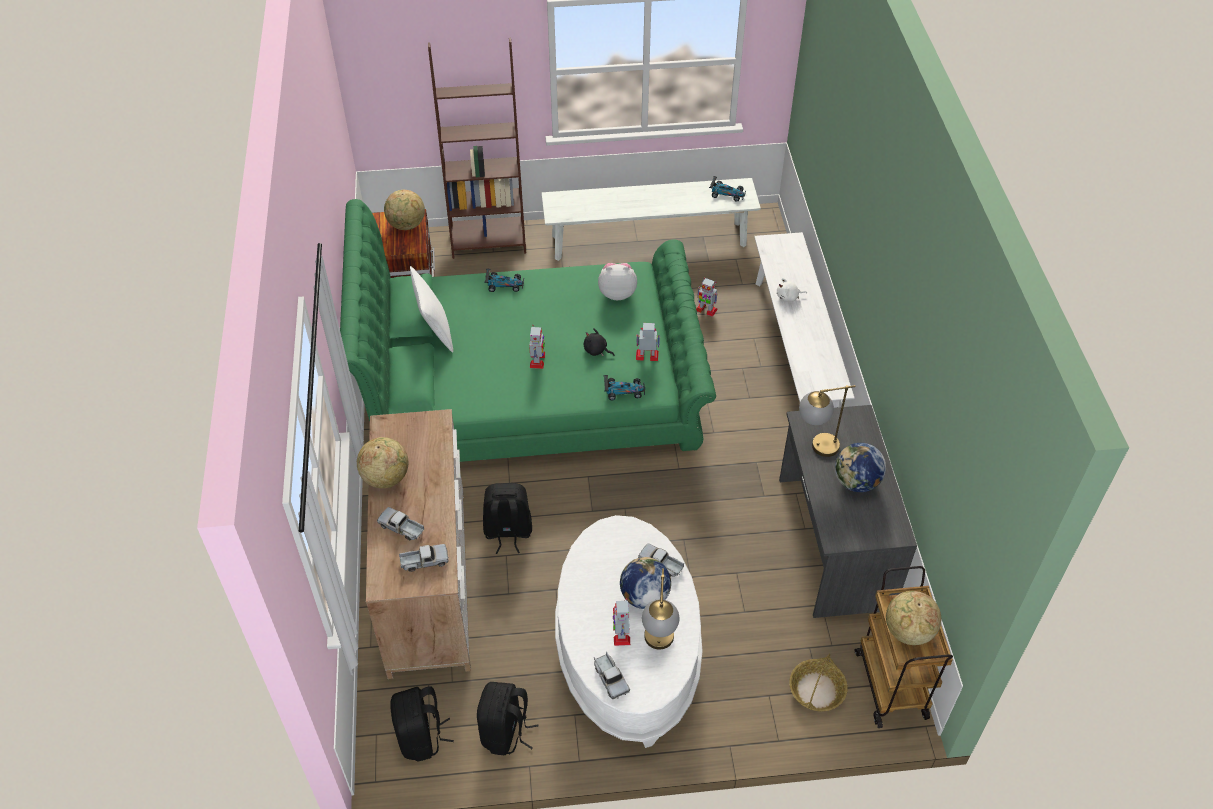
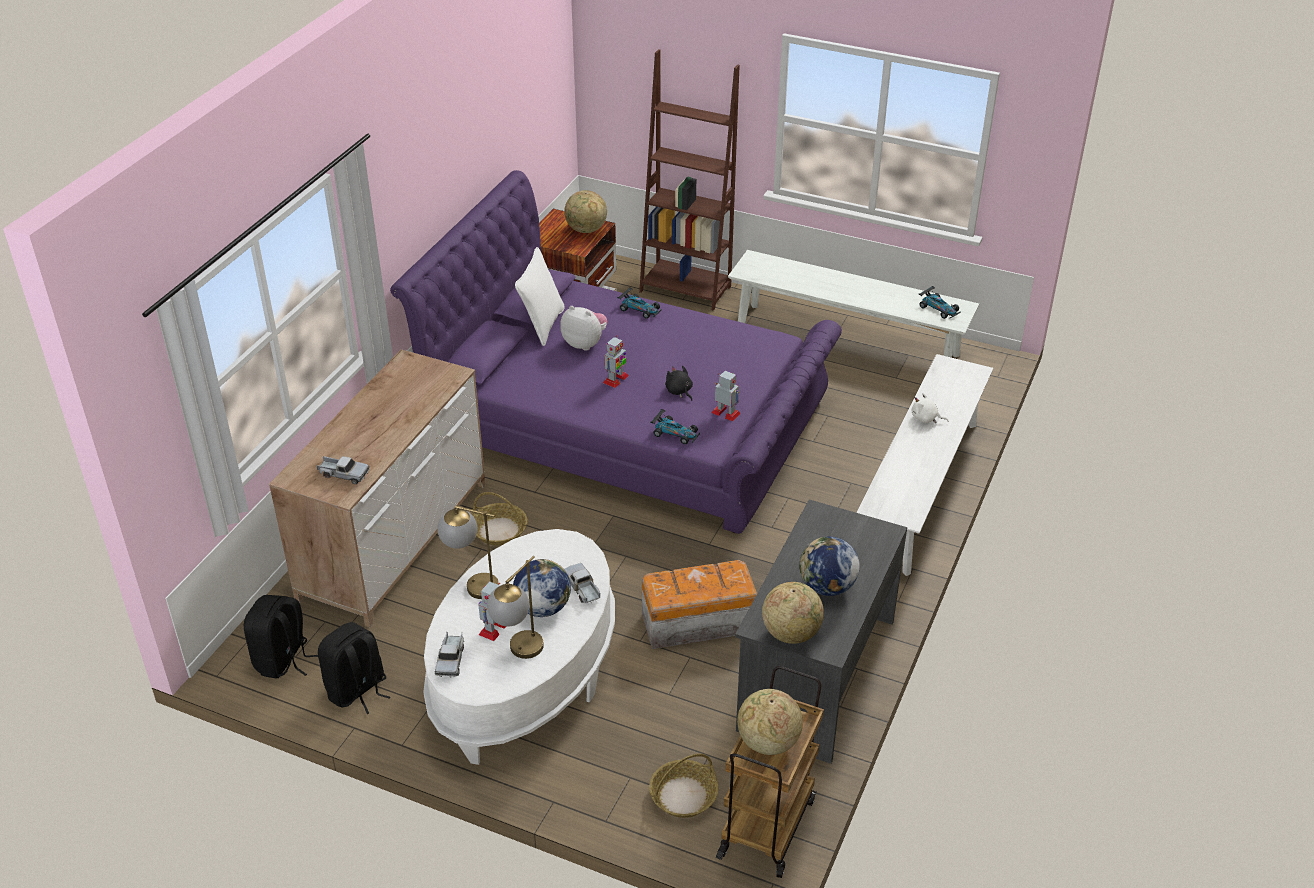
camera: 30 degrees right, 10 degrees down
(386, 477) = (370, 400): globe -> globe (791, 633)
(402, 528) = (348, 442): toy truck -> none
(507, 532) = (499, 530): black backpack -> basket
(532, 384) = (626, 420): green bed -> purple bed
(617, 293) = (743, 352): plush toy -> plush toy (585, 343)
(705, 309) = (856, 418): toy robot -> none
(719, 540) = (696, 622): none -> storage box
(815, 448) = (810, 541): table lamp -> table lamp (471, 585)

